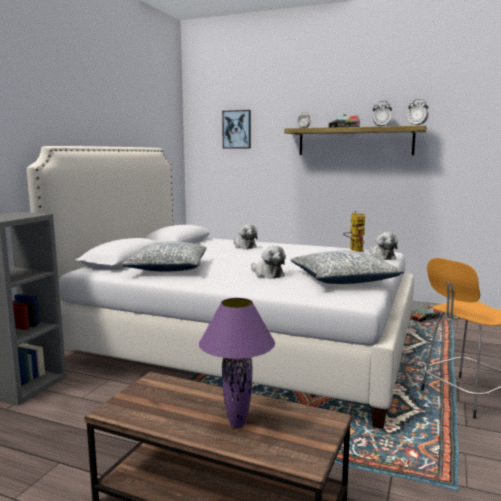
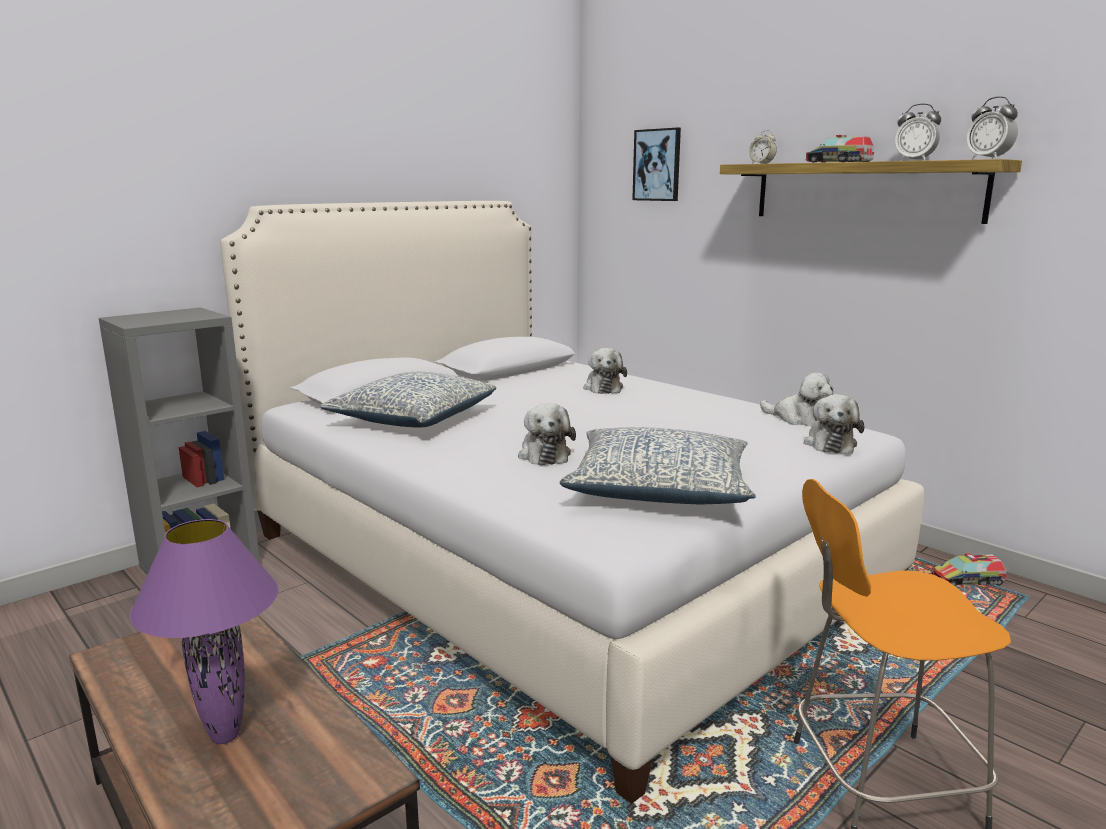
camera: 25 degrees right, 5 degrees up
(354, 250) = (798, 419): toy robot -> plush toy

